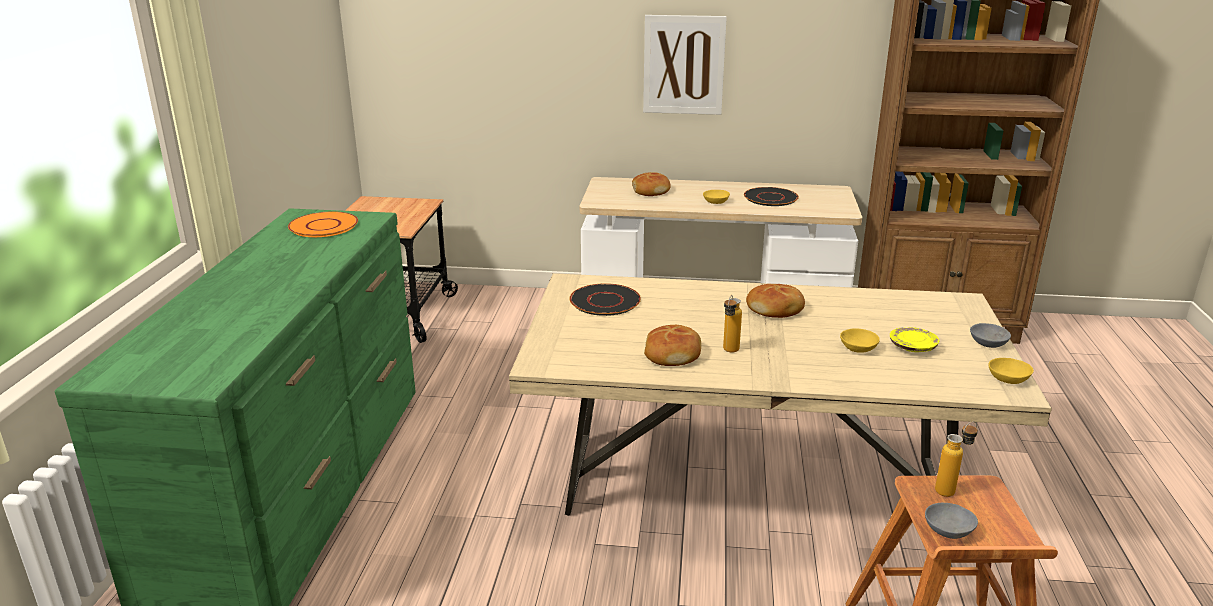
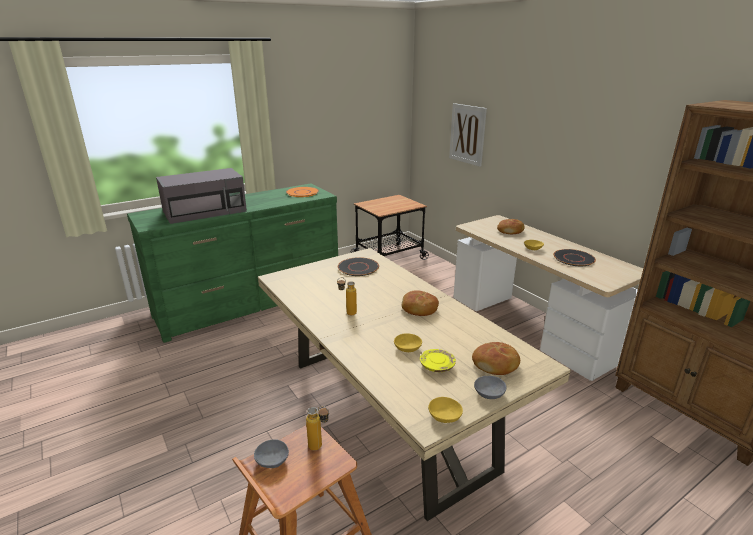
camera: 50 degrees right, 0 degrees up
(236, 314) = (206, 211): none -> grey microwave
(673, 354) = (324, 301): bread -> bread (496, 364)
(683, 65) = (557, 154): picture -> picture (467, 134)

